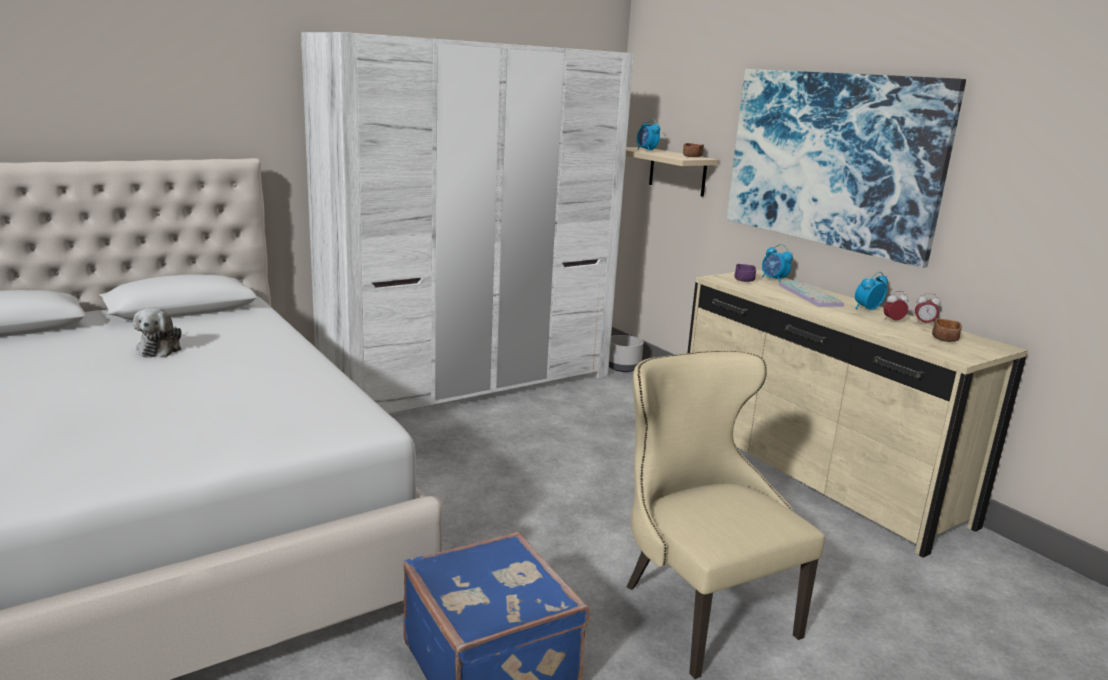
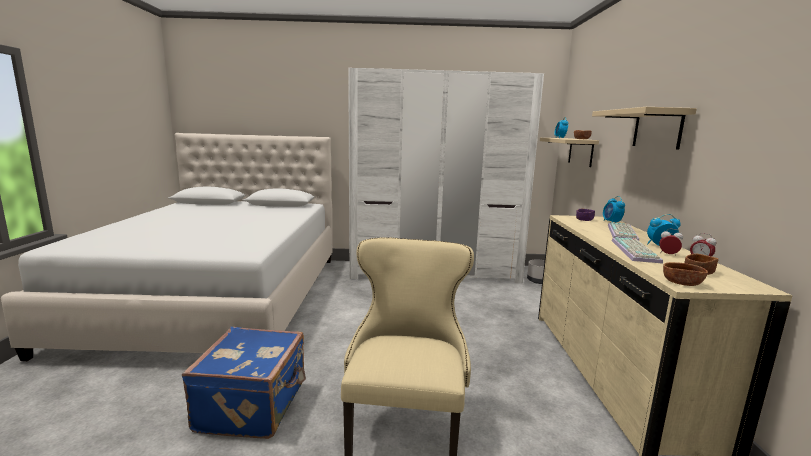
camera: 35 degrees right, 5 degrees down
(161, 348) = (242, 214): plush toy -> none
(831, 159) = (657, 129): picture -> beige shelf
(864, 322) = (636, 251): none -> keyboard
(954, 356) = (682, 283): none -> brown bowl

